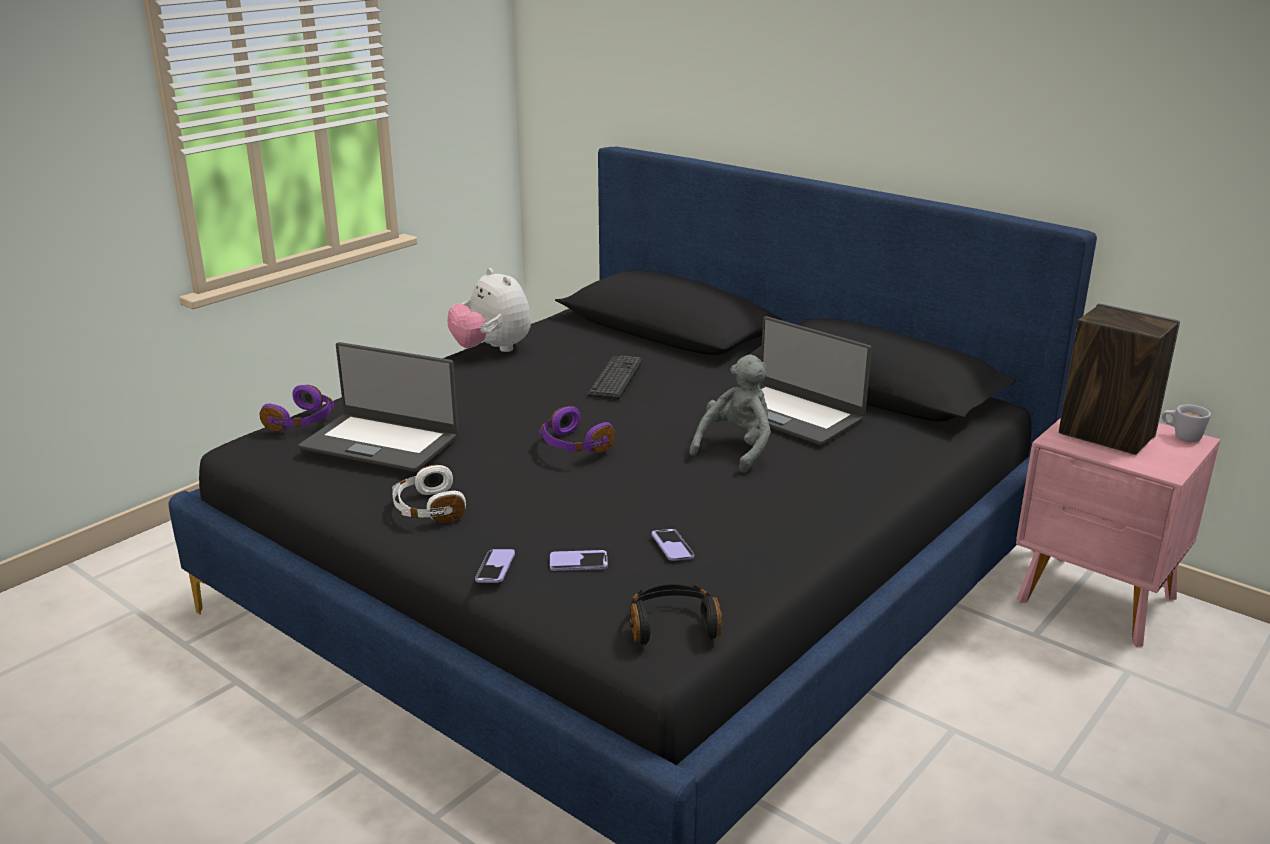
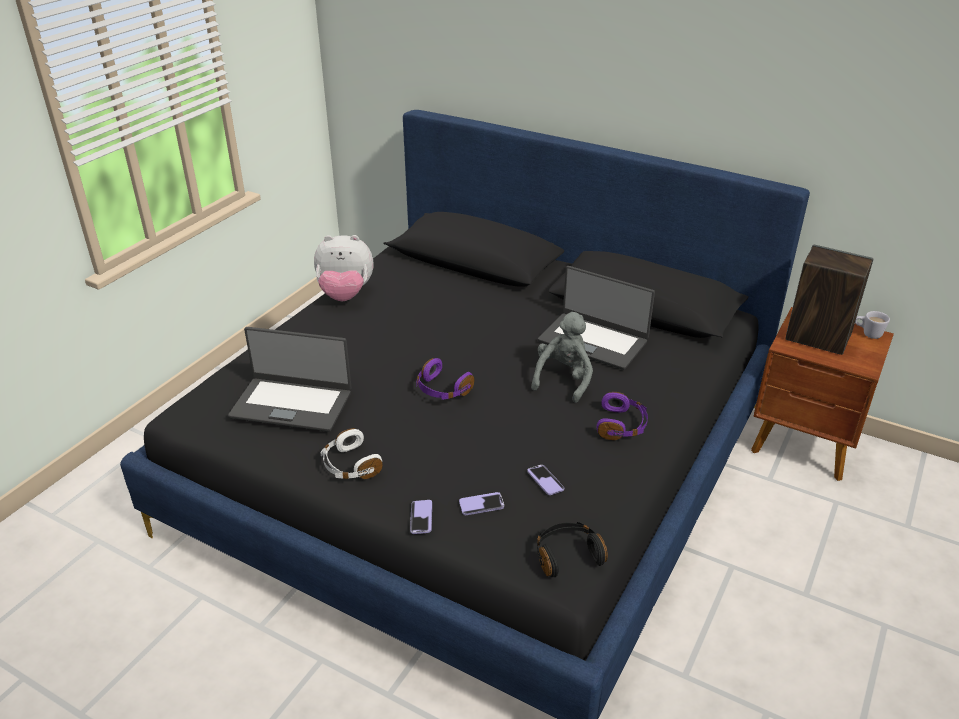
camera: 10 degrees left, 10 degrees up
(302, 421) = (220, 387): purple headphones -> purple headphones (622, 426)
(492, 349) = (345, 295): plush toy -> plush toy turned 45 degrees counterclockwise
(615, 378) = (452, 317): keyboard -> none
(1097, 601) = (804, 445): pink nightstand -> brown nightstand

